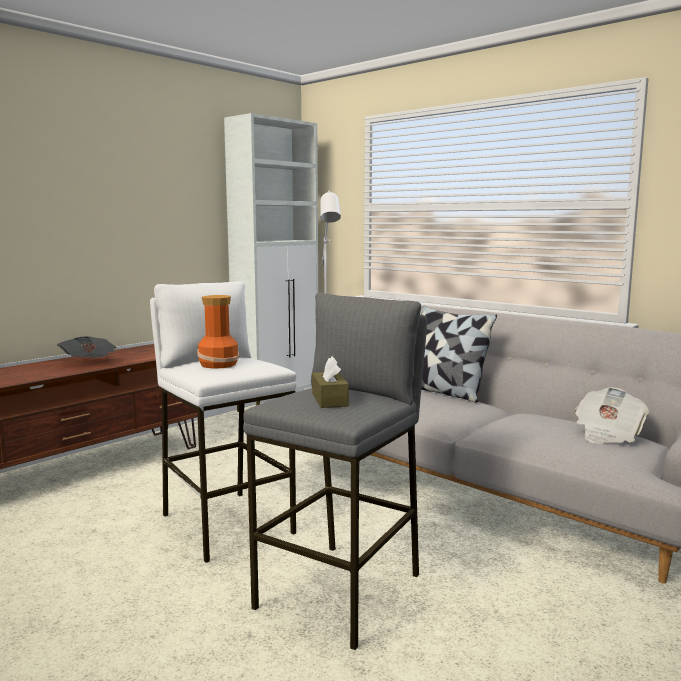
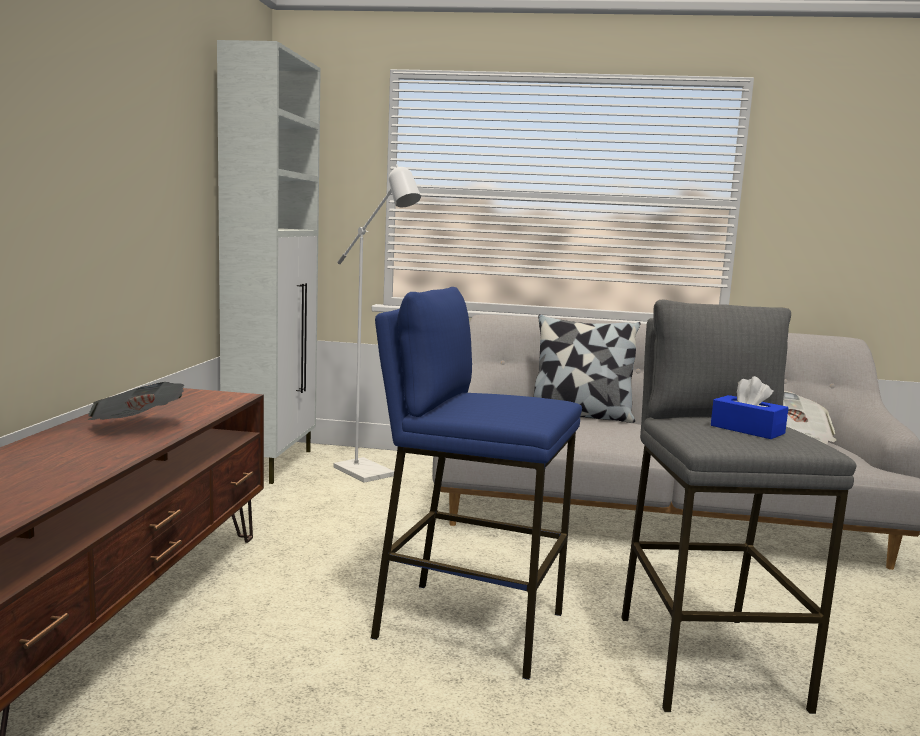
camera: 35 degrees left, 0 degrees up
(218, 364) = (493, 403): vase -> none
(226, 524) = (469, 625): white stool -> blue stool
(329, 400) = (747, 429): brown tissue box -> blue tissue box

